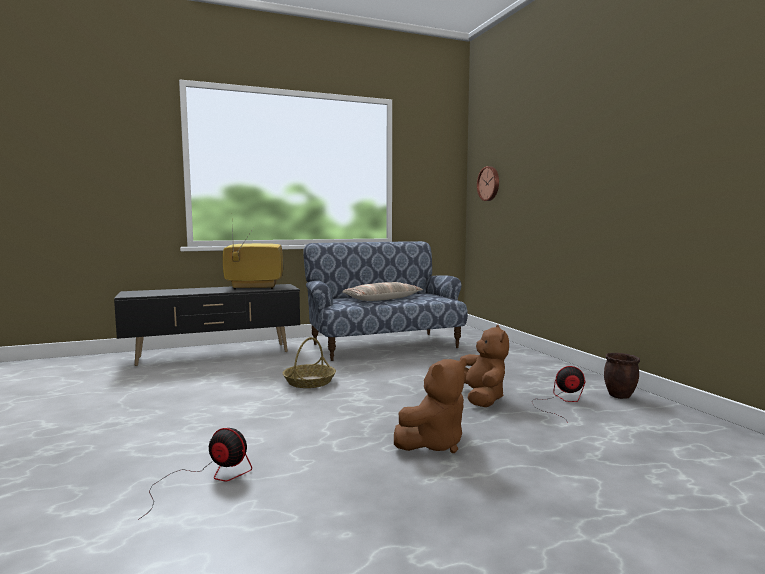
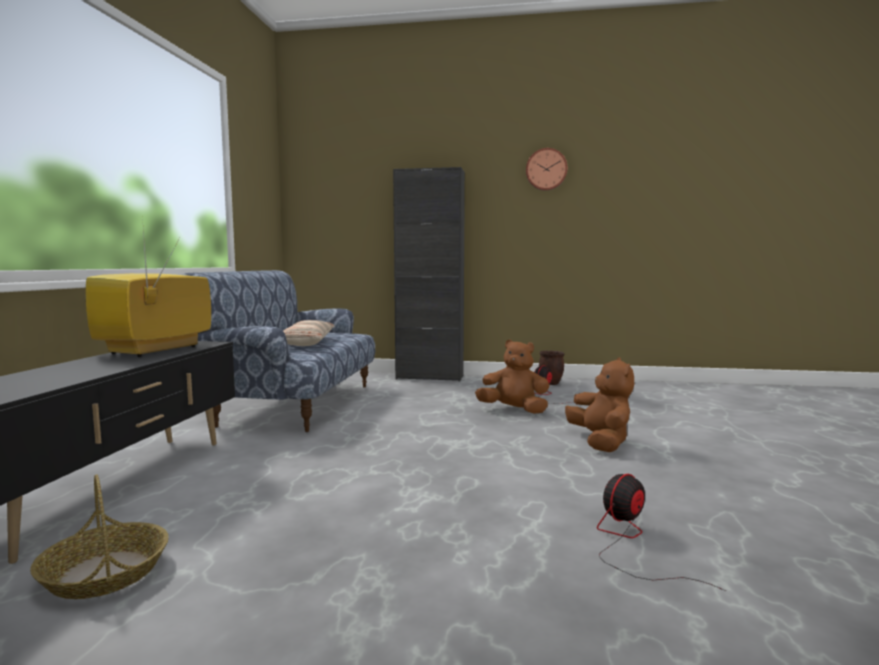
camera: 60 degrees left, 0 degrees up
(309, 382) = (372, 453): basket -> basket (105, 573)
(489, 183) = (329, 205): wall clock -> wall clock (546, 169)
(531, 355) = (430, 377): none -> black cabinet

